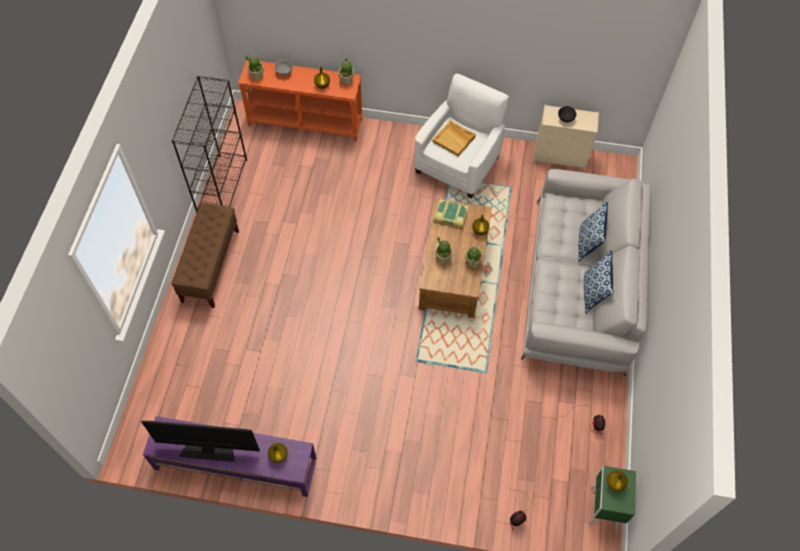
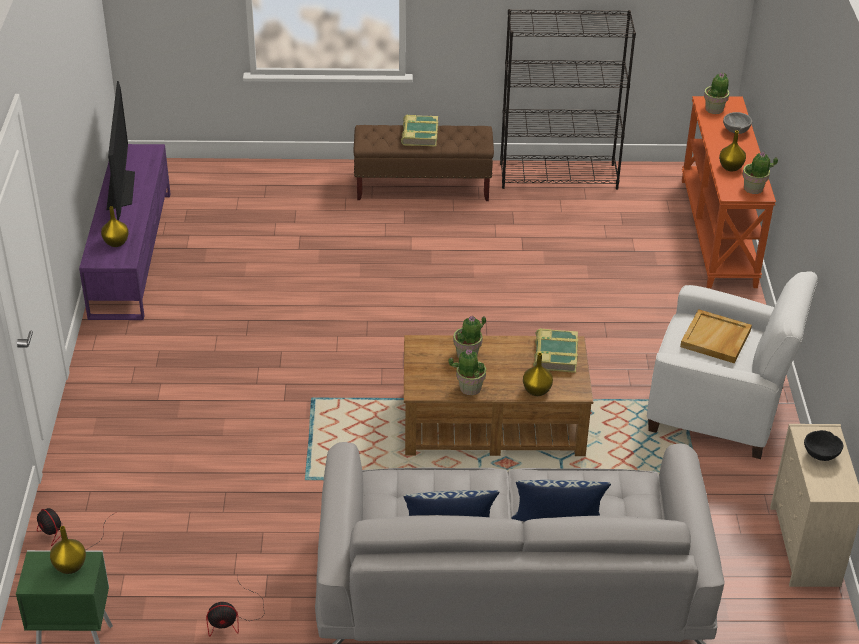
camera: 80 degrees right, 20 degrees down
(201, 245) = (419, 135): none -> book

